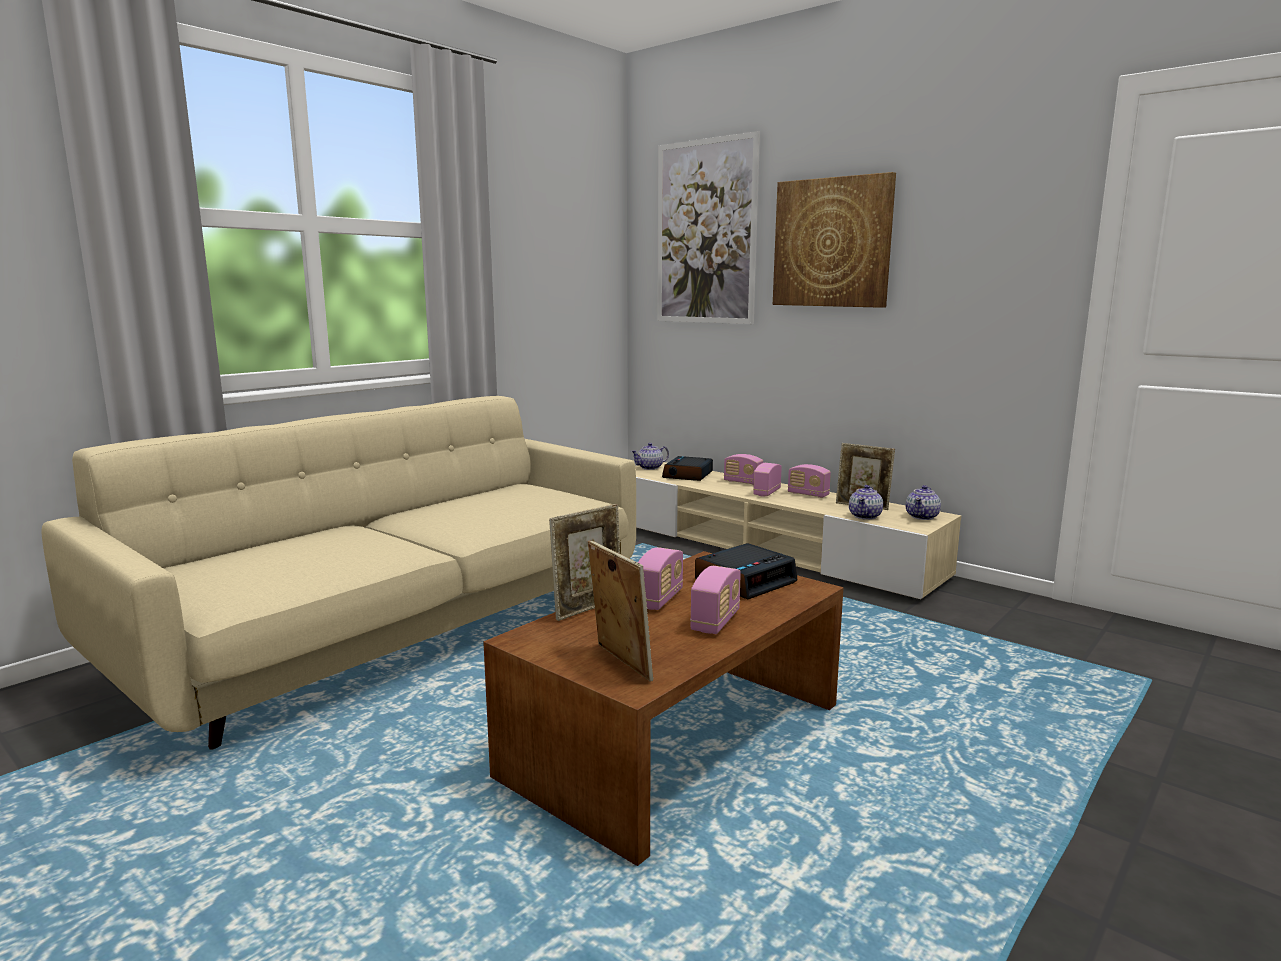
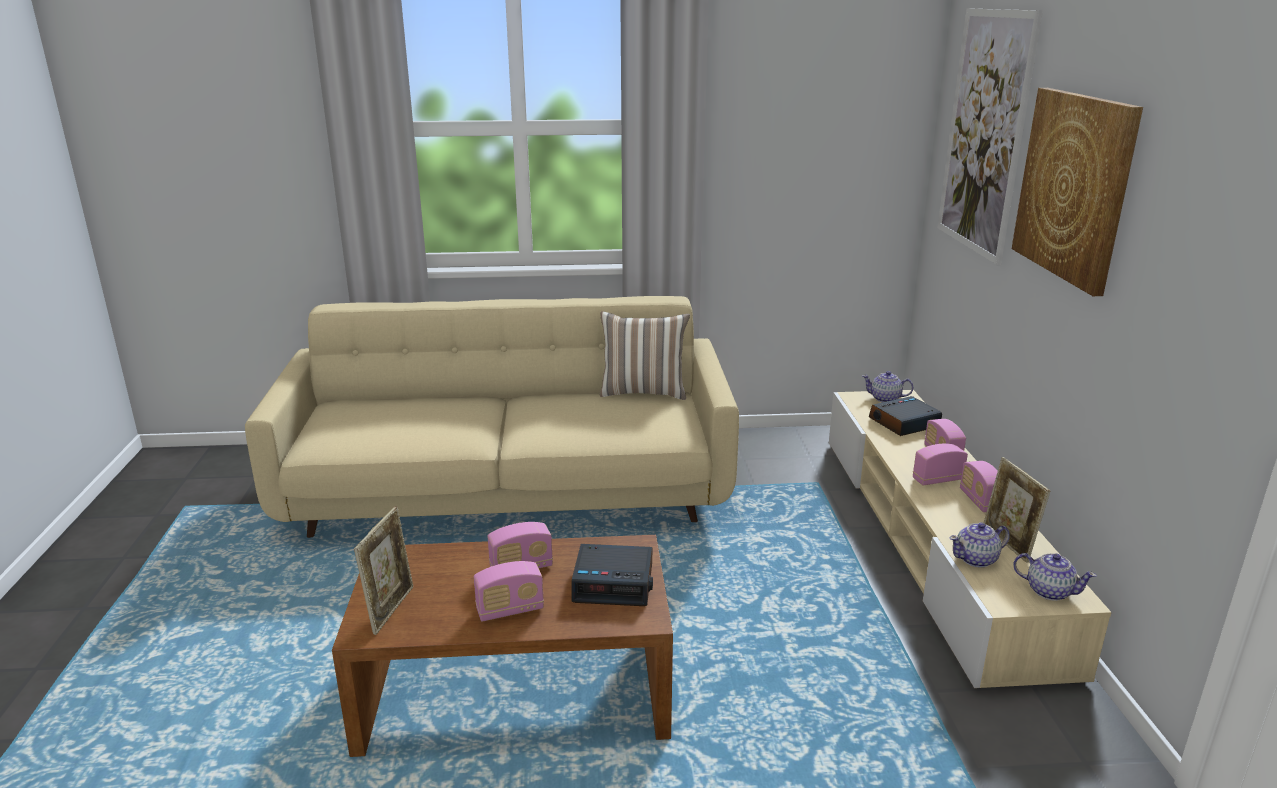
camera: 45 degrees right, 10 degrees up
(499, 488) = (643, 392): none -> pillow
(588, 608) = (467, 551): picture frame -> none
(922, 516) = (1048, 591): teapot -> teapot turned 135 degrees counterclockwise

